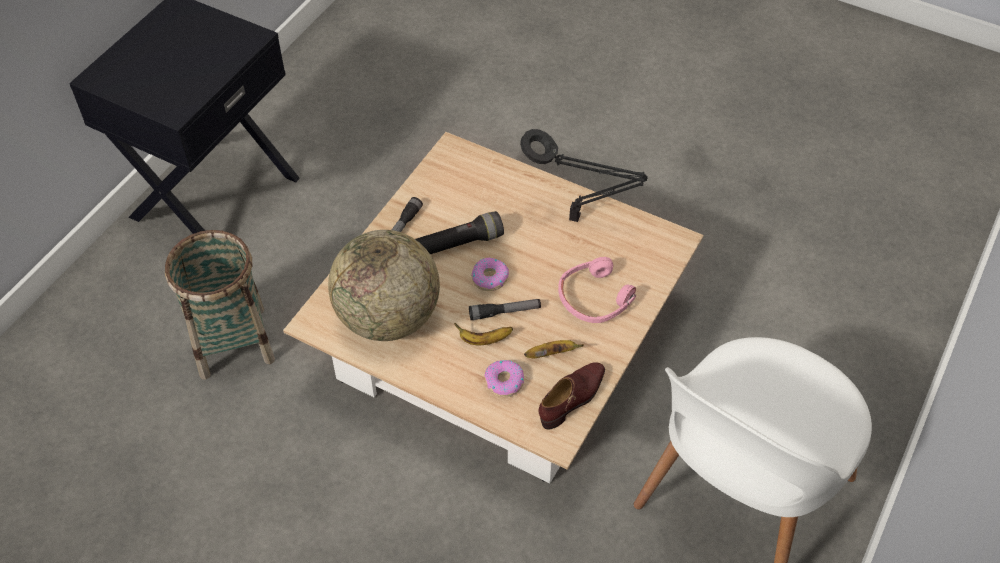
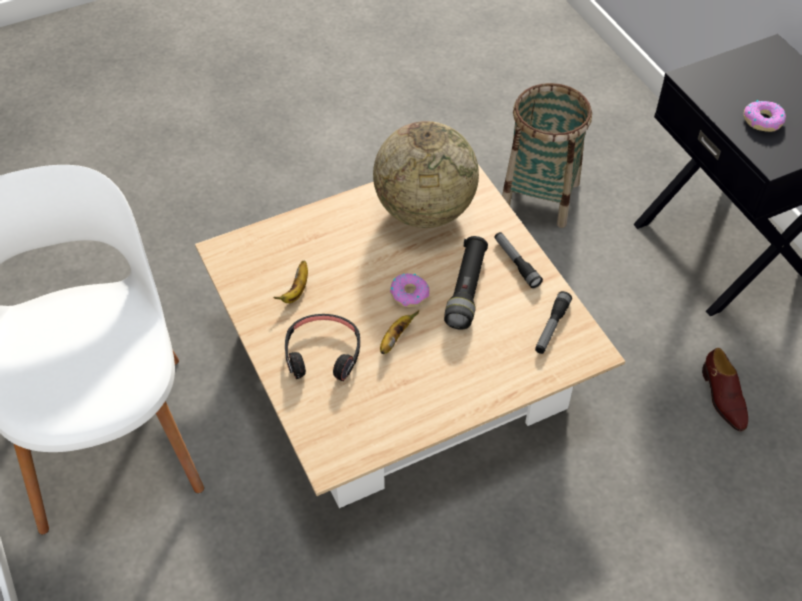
camera: 125 degrees right, 0 degrees up
(484, 340) = (349, 256): banana -> banana (395, 339)
(504, 382) = (299, 247): donut -> donut (762, 120)
(505, 312) = (364, 284): flashlight -> flashlight (551, 327)
(573, 398) = (244, 280): brown shoe -> brown shoe (722, 397)
(578, 219) = (422, 400): black table lamp -> none
(594, 298) = (323, 353): pink headphones -> black headphones

